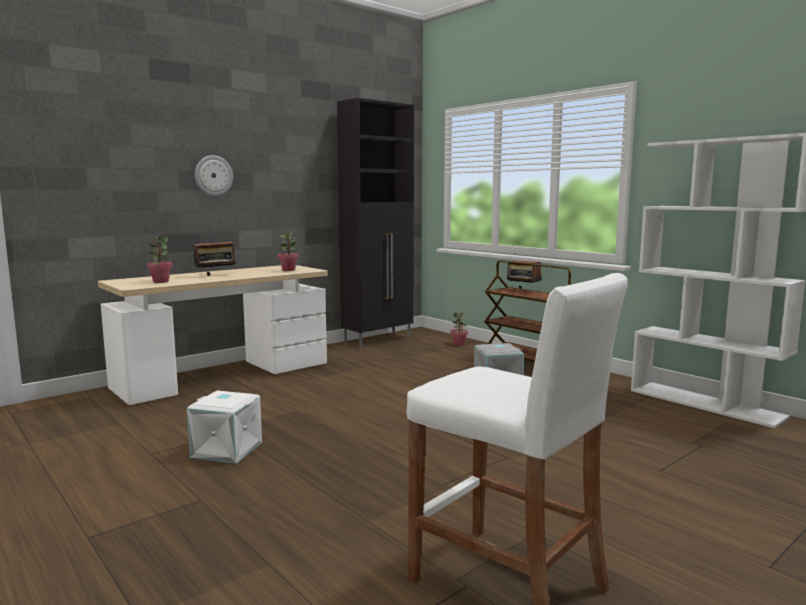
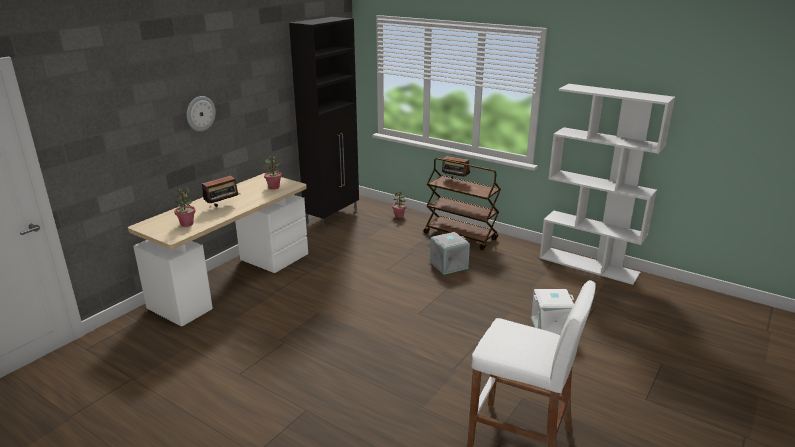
camera: 15 degrees left, 15 degrees up
(225, 450) = (291, 362): white storage box -> white storage box (550, 327)

